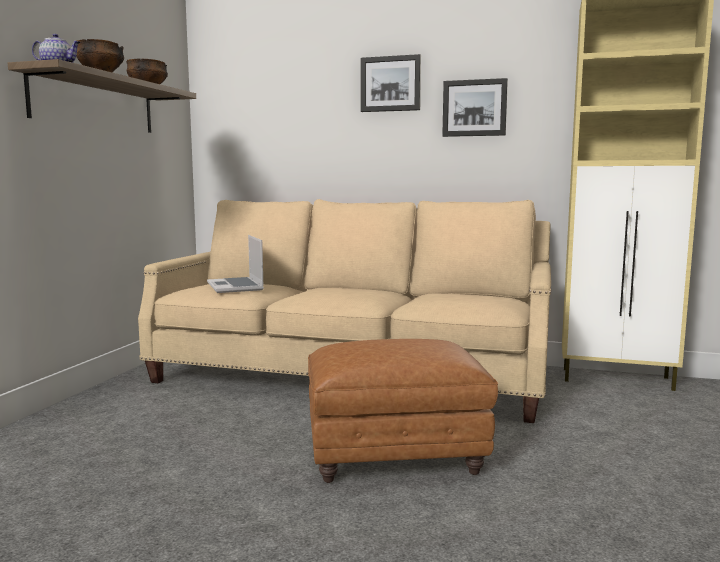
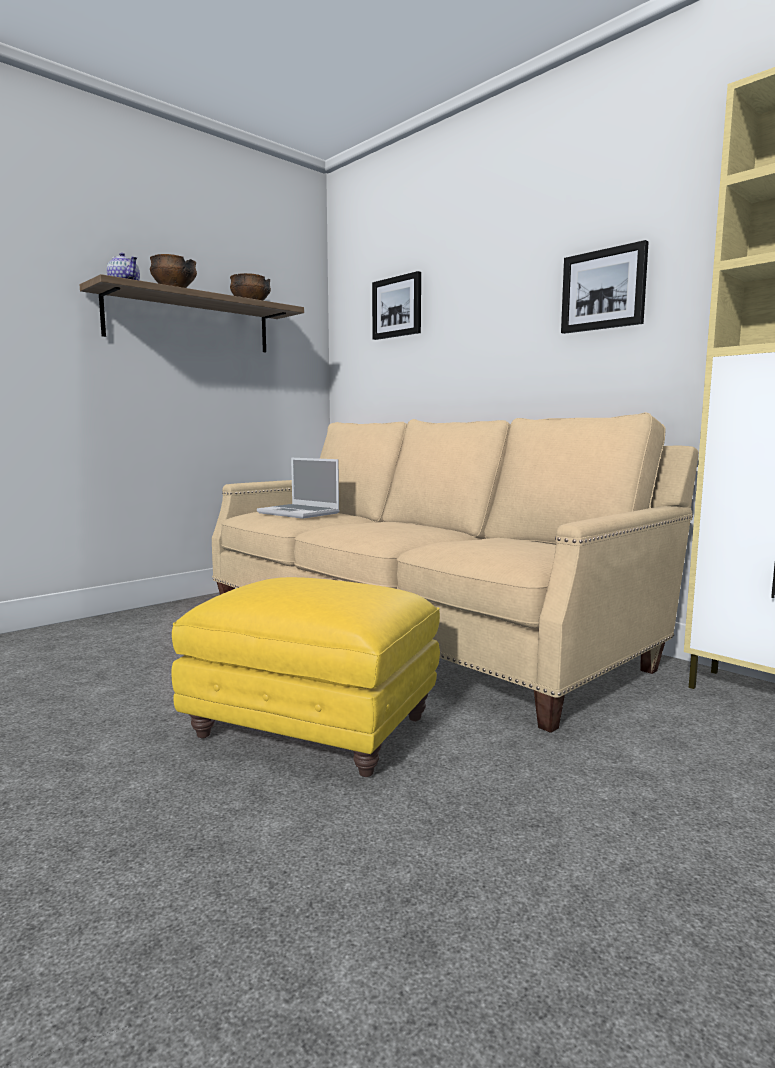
camera: 30 degrees right, 0 degrees up
(236, 287) = (300, 513): laptop -> laptop turned 60 degrees counterclockwise
(390, 84) = (506, 272): picture -> picture (397, 307)
(396, 456) = (315, 728): brown ottoman -> yellow ottoman

